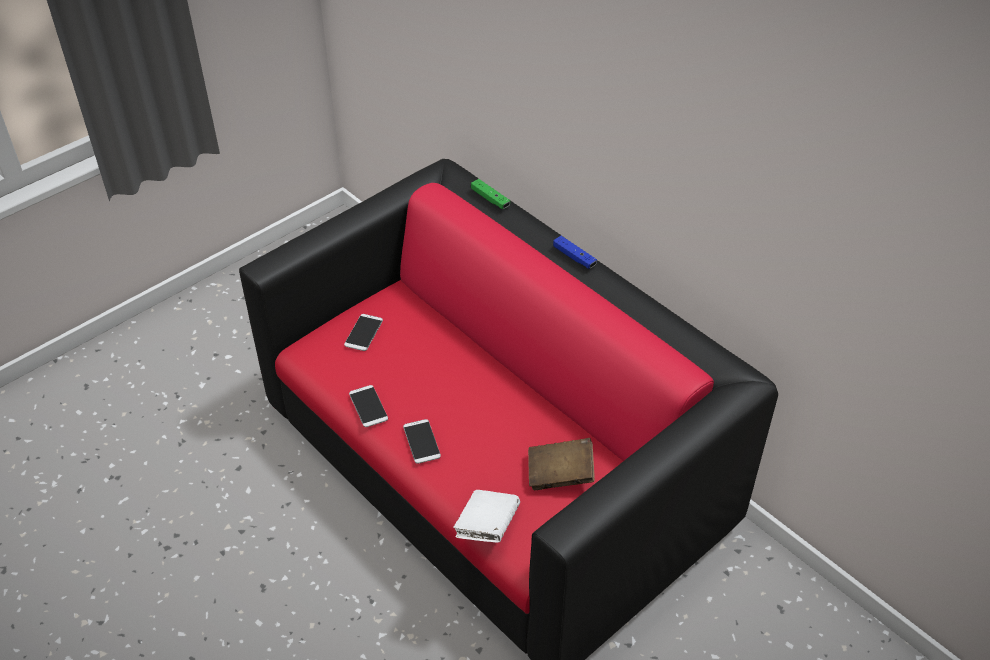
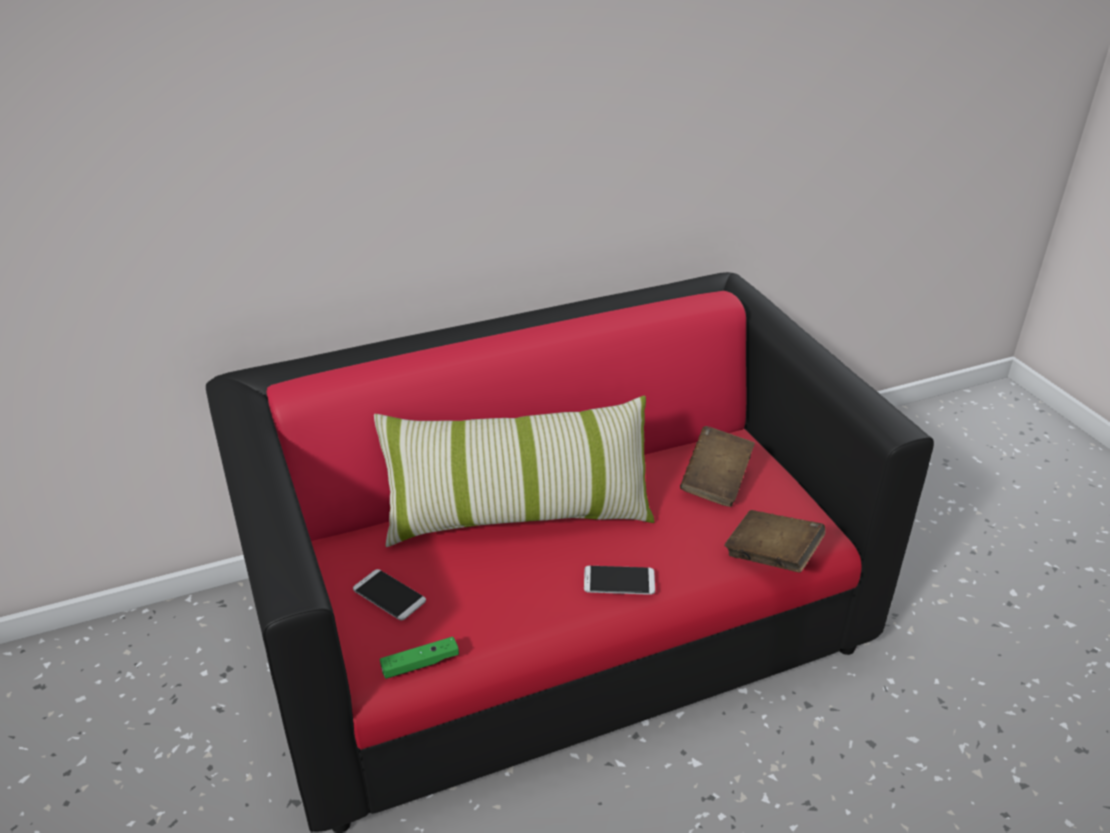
camera: 70 degrees left, 10 degrees down
(368, 406) = (532, 619): phone -> none
(465, 370) = (518, 515): none -> pillow
(487, 526) = (771, 556): white book -> brown book
(490, 199) = (337, 356): green game controller -> green game controller (420, 664)
(574, 257) = (490, 325): blue game controller -> none

